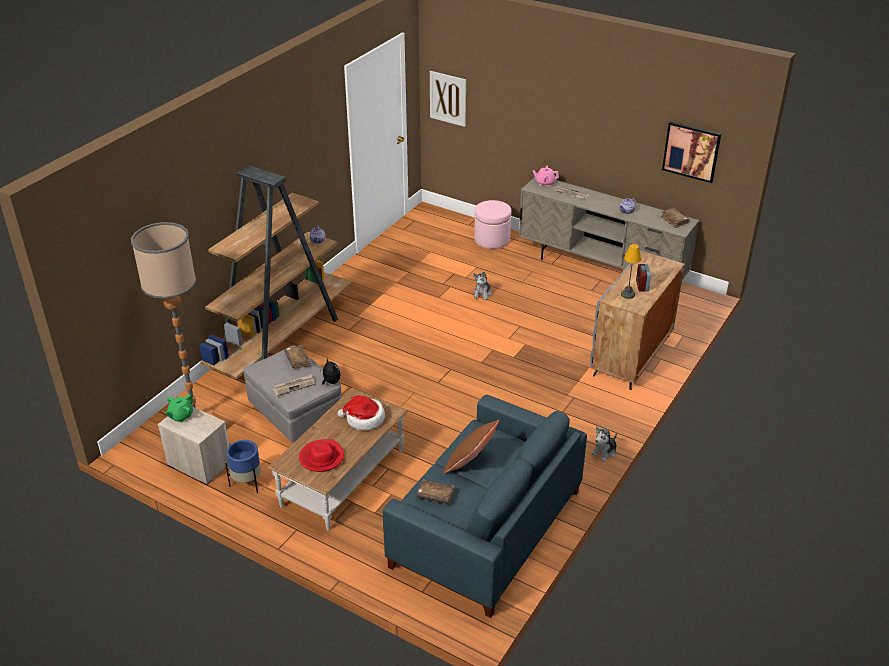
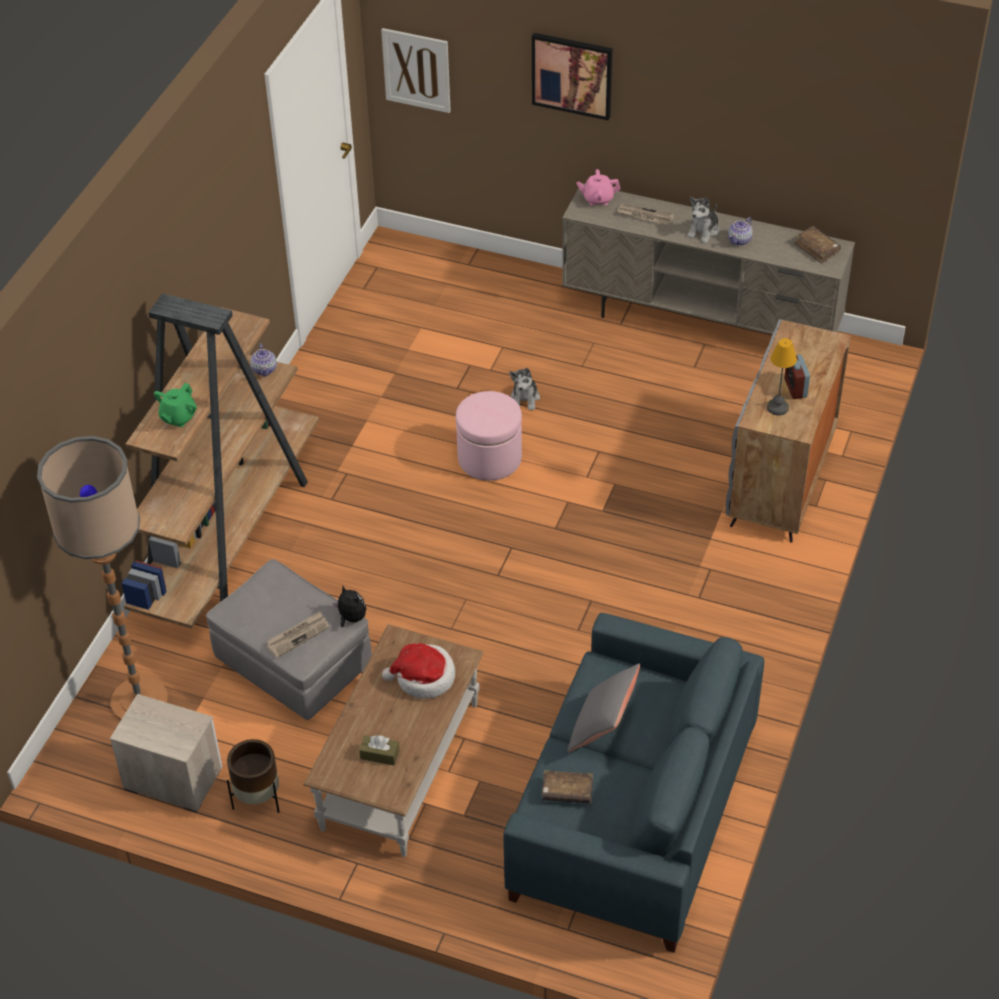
camera: 10 degrees left, 10 degrees up
(181, 416) = (141, 718): green teapot -> green teapot (178, 417)
(247, 483) = (257, 799): blue planter -> brown planter
(297, 360) = (288, 588): brown book -> none
(321, 457) = (379, 754): red hat -> brown tissue box
(470, 463) = (602, 728): brown pillow -> grey pillow
(492, 239) = (514, 289): pink ottoman -> pink ottoman (489, 458)
(604, 452) = (776, 657): plush toy -> plush toy (704, 231)
(691, 151) = (837, 143): picture -> picture (572, 75)

